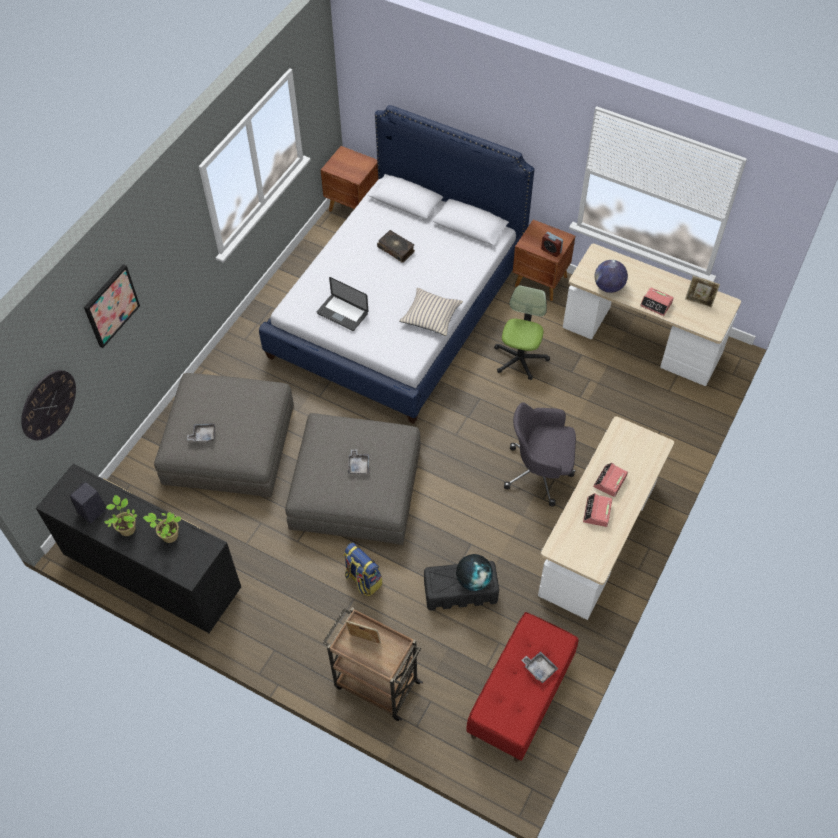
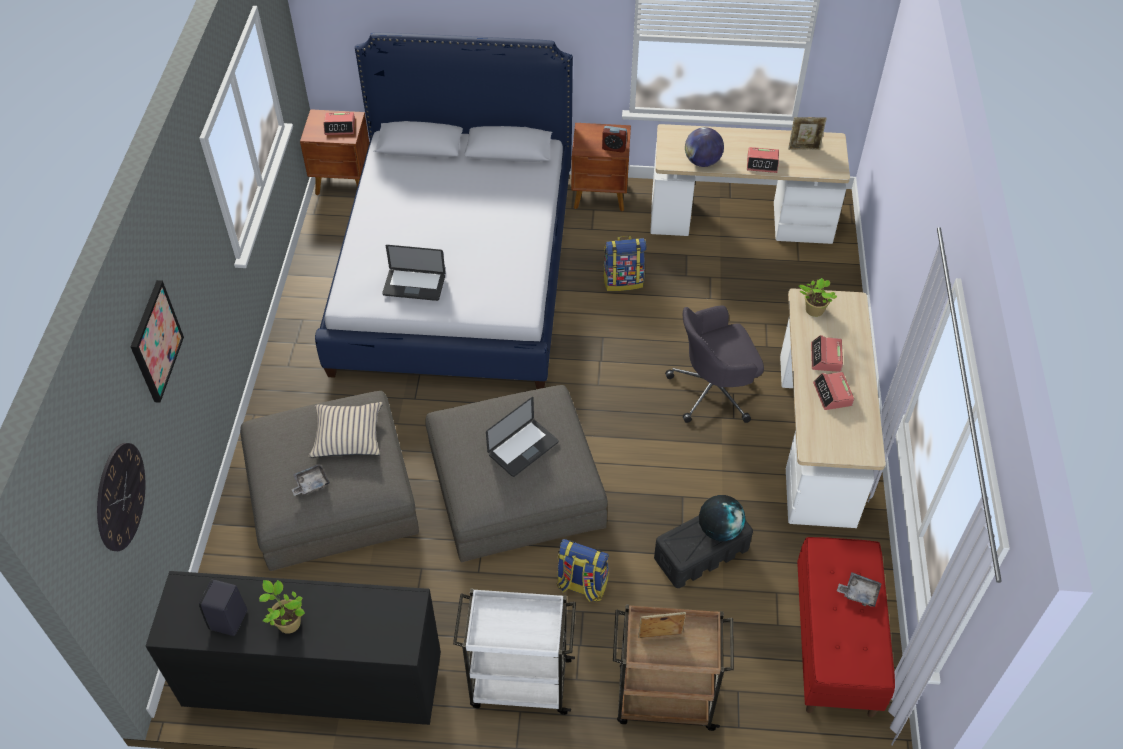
camera: 25 degrees left, 5 degrees down
(168, 536) = (349, 610): potted plant -> potted plant (813, 311)
(283, 630) = (518, 683): none -> white cart
(354, 167) = (340, 127): none -> alarm clock
(358, 465) = (523, 448): grey tray -> laptop
(396, 249) = (438, 198): book -> none
(431, 316) = (519, 255): beige pillow -> beige pillow (348, 435)
(520, 359) = (623, 281): office chair -> backpack

